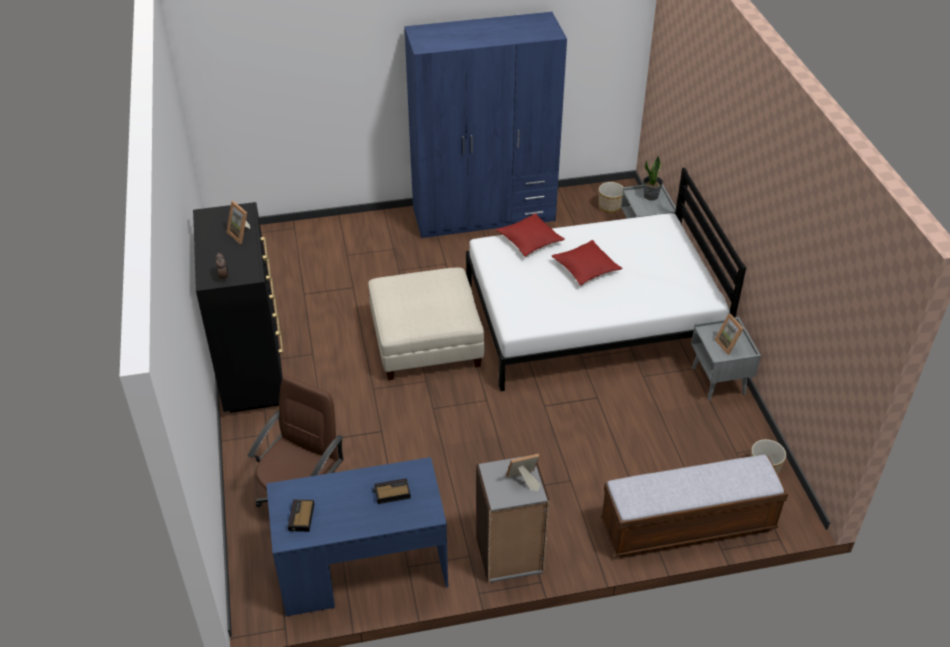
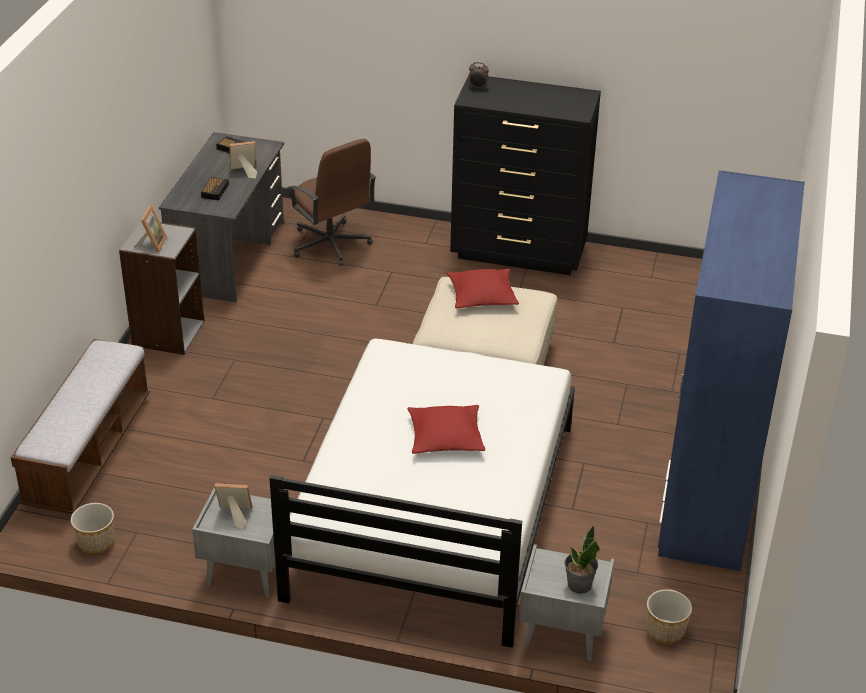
camera: 115 degrees right, 5 degrees down
(242, 234) = (538, 106): picture frame -> picture frame (244, 172)
(362, 570) = (229, 256): blue desk -> grey desk
(530, 240) = (532, 412): red pillow -> red pillow (482, 296)

